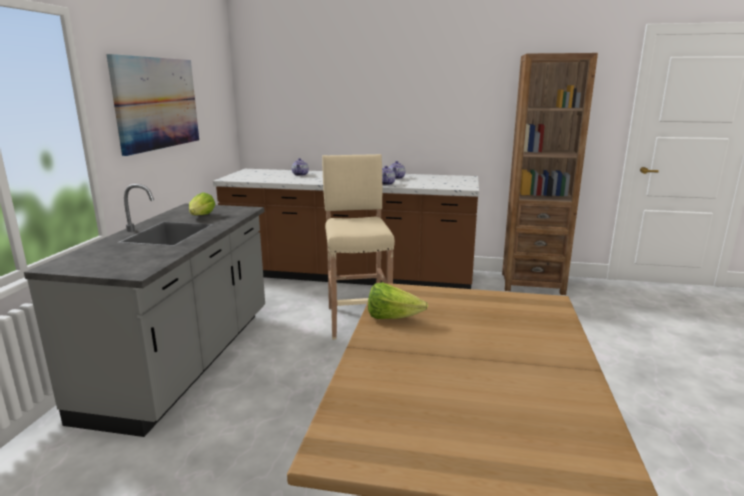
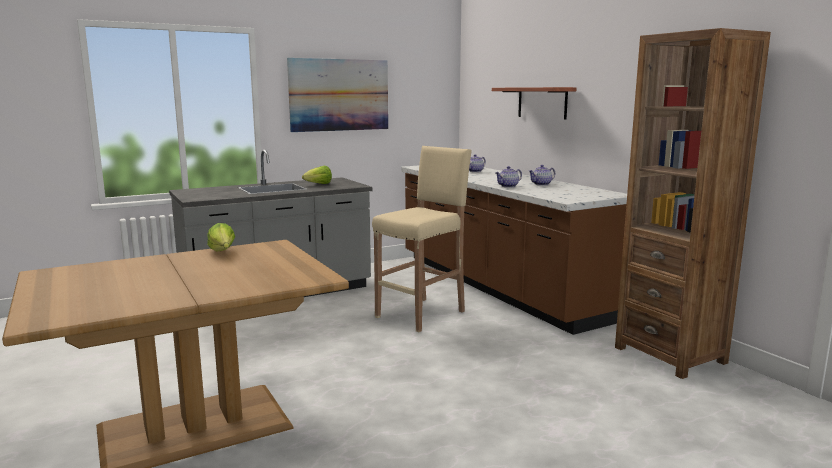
camera: 50 degrees right, 5 degrees down
(362, 105) = (542, 102): none -> shelf

